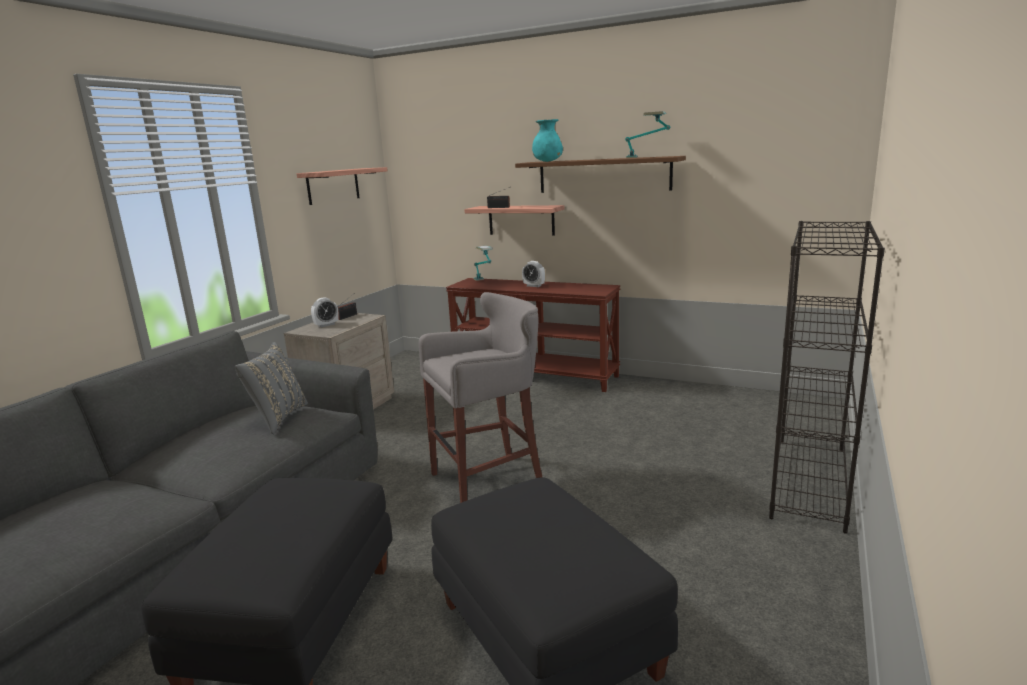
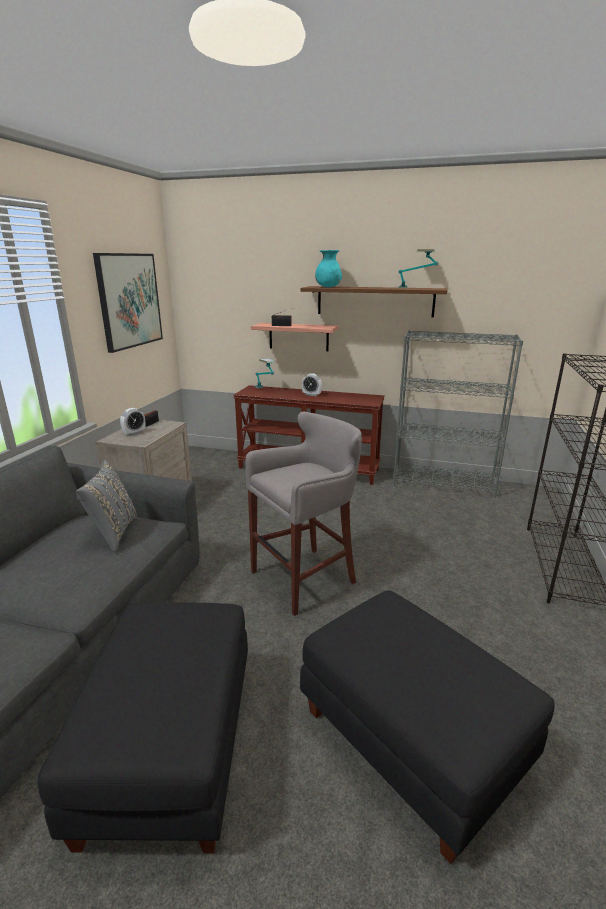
camera: 10 degrees left, 5 degrees up
(333, 186) = (129, 300): shelf -> picture
(695, 391) = (444, 483): none -> grey bookcase

